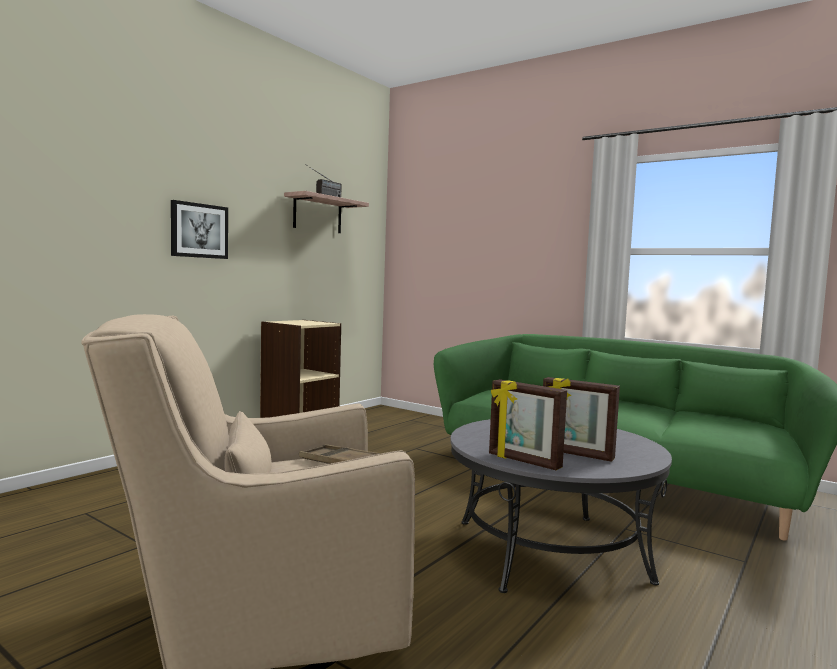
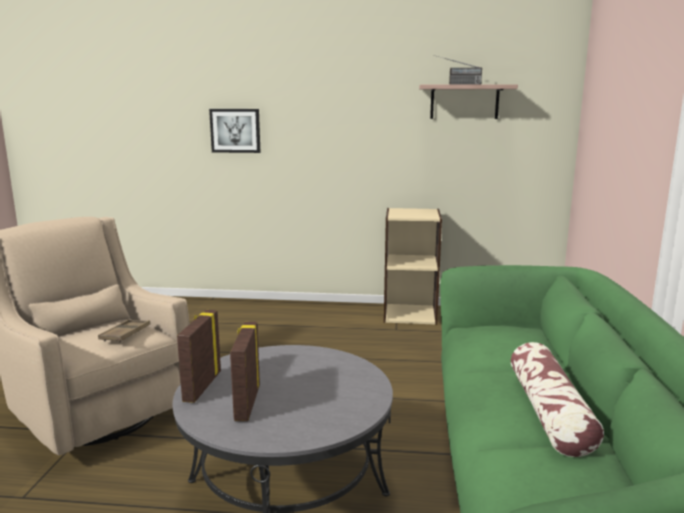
camera: 60 degrees right, 10 degrees up
(199, 230) = (328, 130): picture -> picture (235, 130)
(639, 409) = (549, 413): none -> pillow

